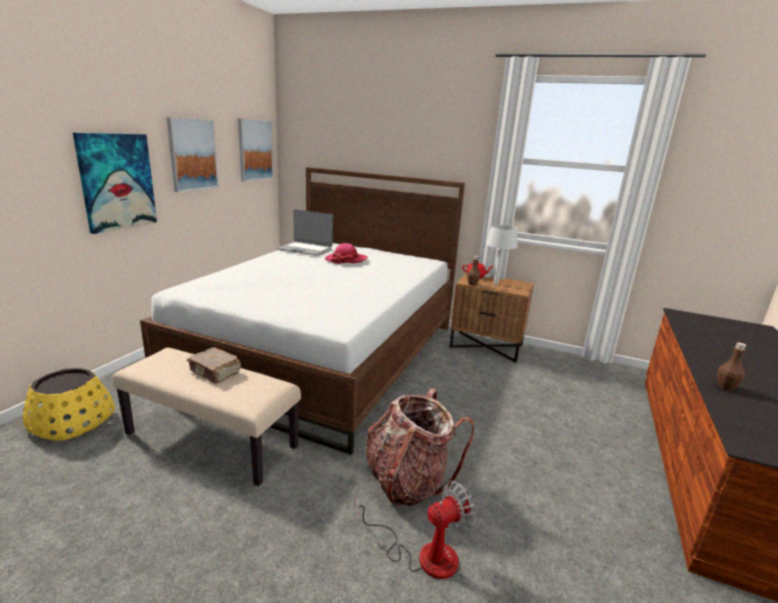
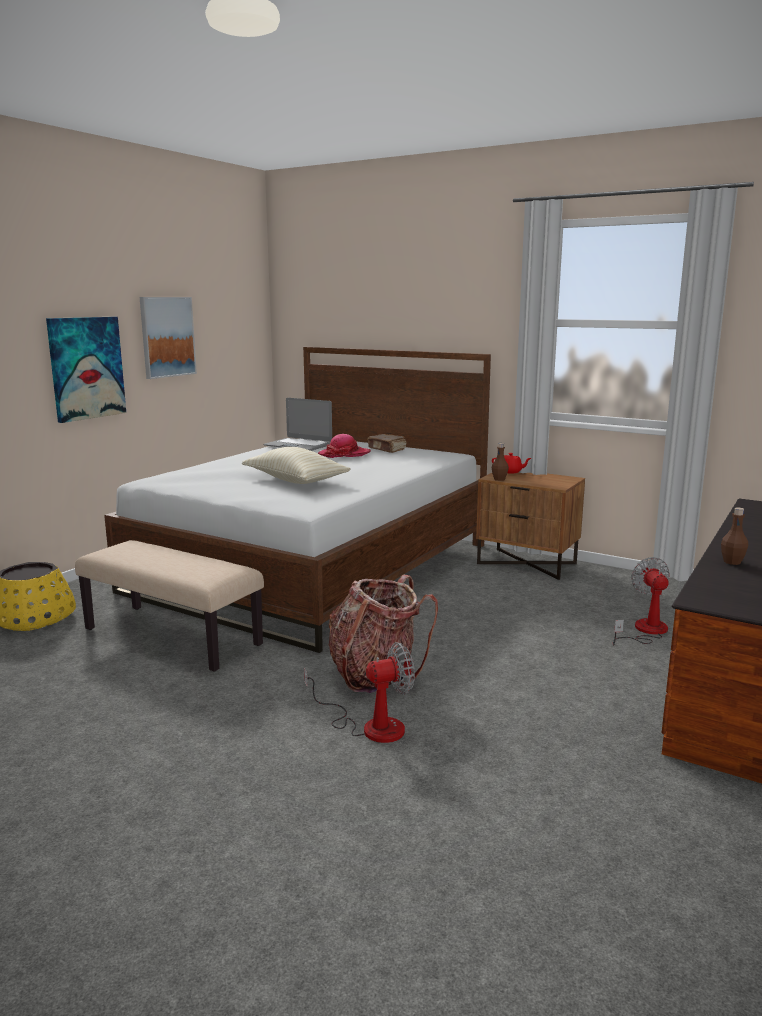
camera: 10 degrees right, 5 degrees down
(215, 372) = (176, 558): brown book -> brown book (387, 449)
(255, 150) = (242, 329): picture -> none
(316, 290) = (295, 481): none -> beige pillow
(495, 284) = (531, 479): grey table lamp -> none
(602, 416) = (645, 631): none -> fan

